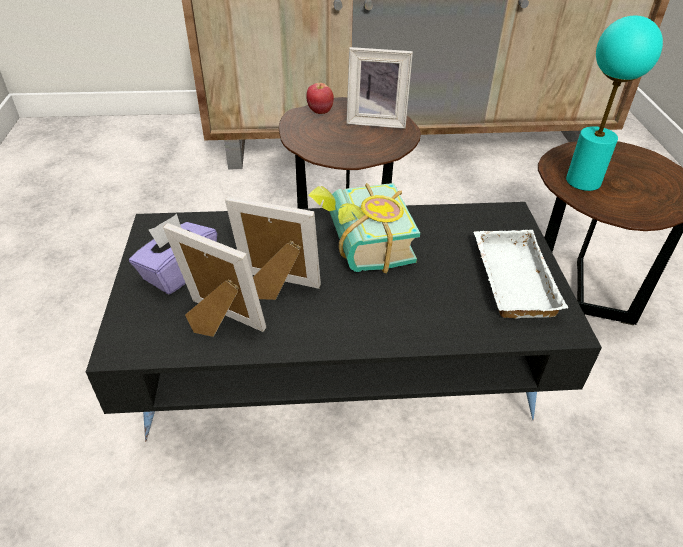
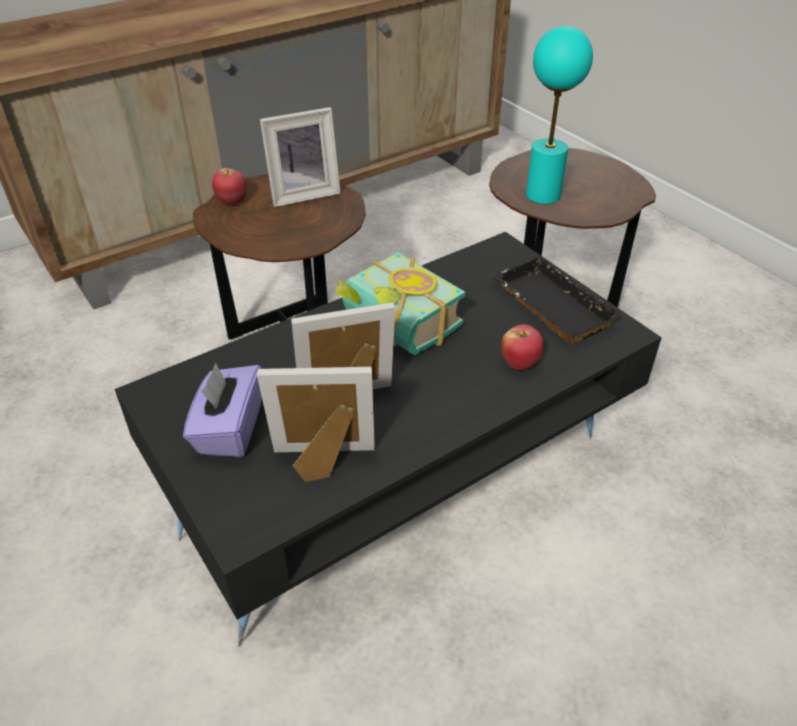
camera: 30 degrees left, 0 degrees up
(441, 315) = (519, 363): none -> apple
(509, 278) = (548, 307): white tray -> black tray

